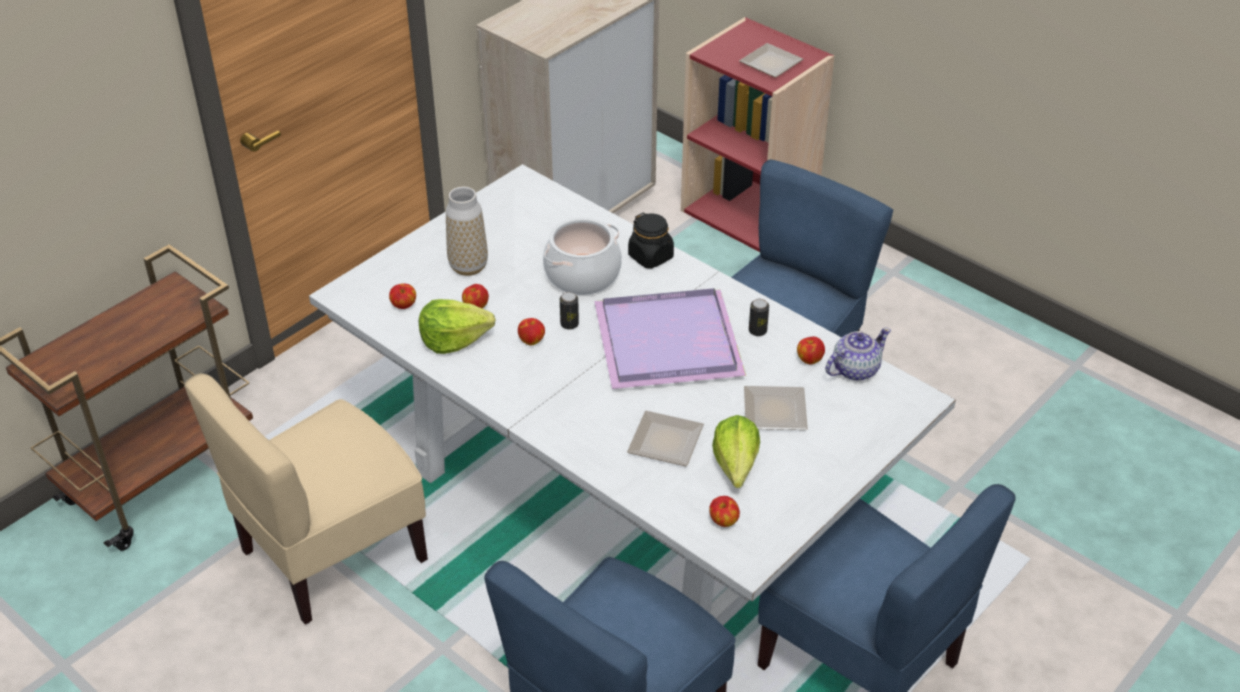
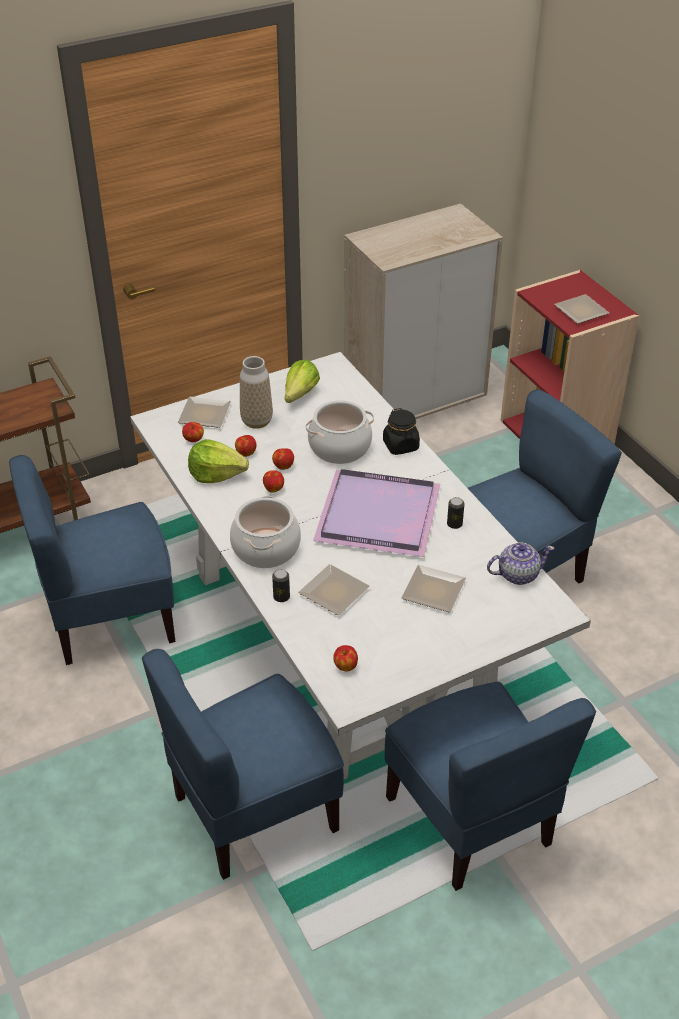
camera: 20 degrees right, 0 degrees up
(332, 554) = (109, 619): beige chair -> blue chair
(403, 271) = (206, 414): none -> plate
(560, 412) = (266, 549): none -> cooking pot
(569, 324) = (309, 483): can -> can (281, 597)
(734, 471) = (375, 630): lettuce -> lettuce (297, 397)
(809, 359) = (484, 557): apple -> apple (283, 466)

